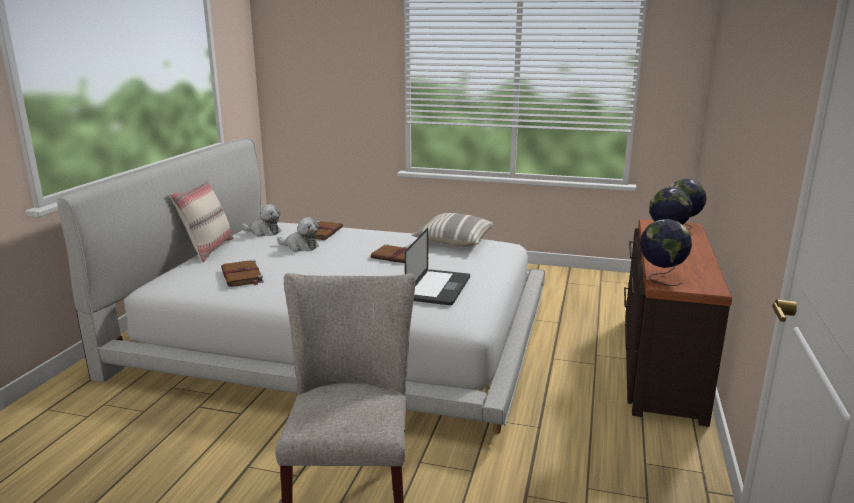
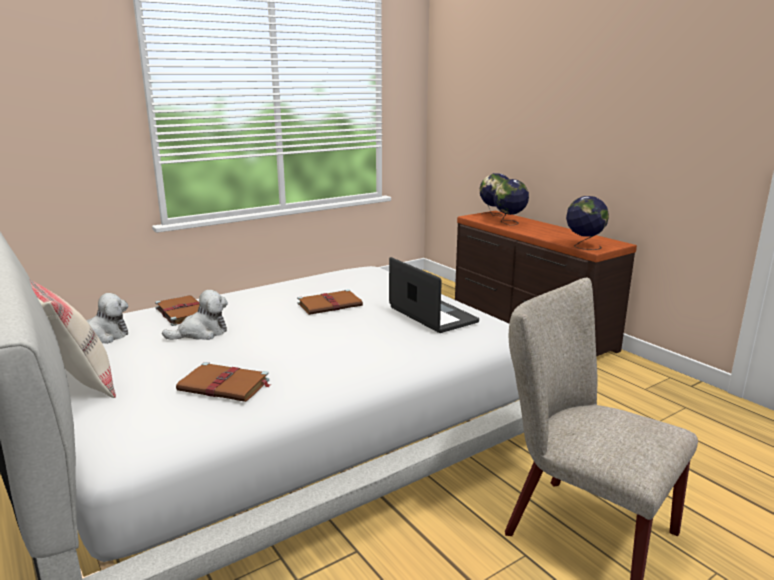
camera: 50 degrees left, 0 degrees up
(453, 242) = (333, 278): pillow -> none

